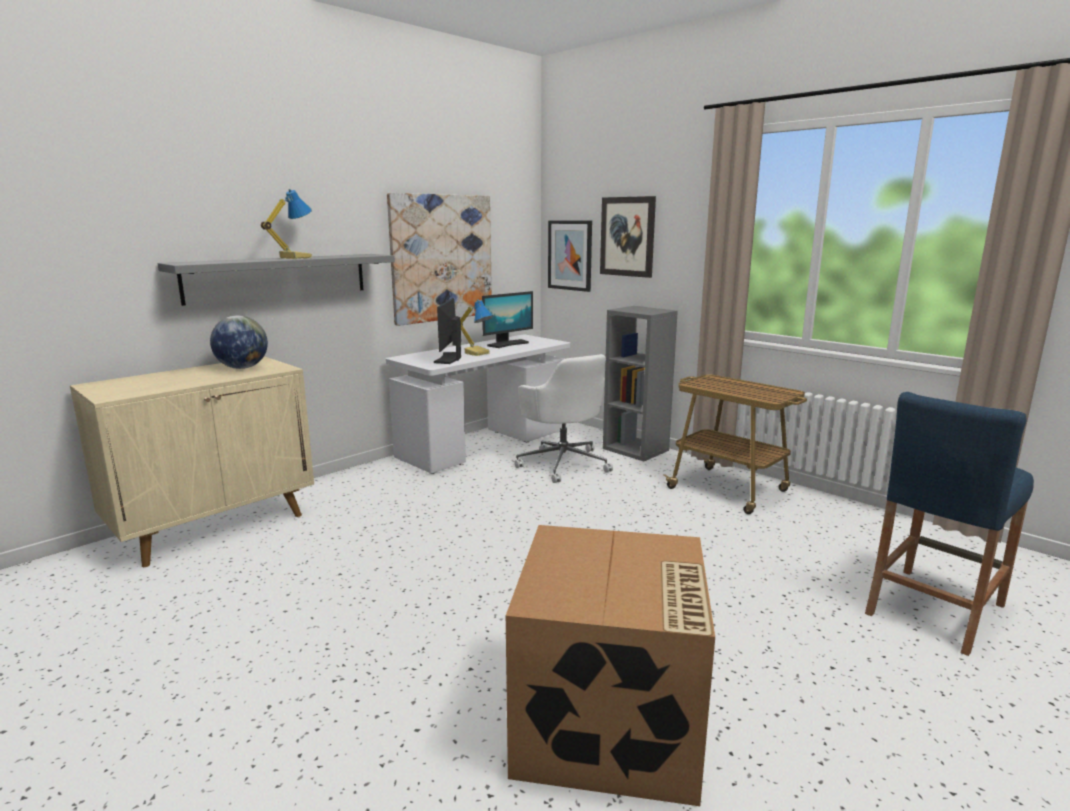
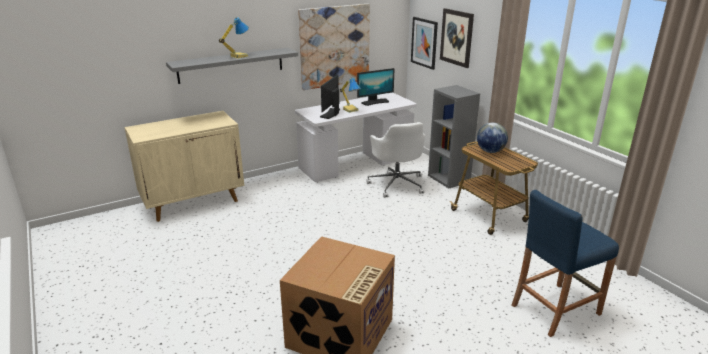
camera: 15 degrees right, 10 degrees up
(242, 368) = (208, 120): globe -> globe (490, 151)

